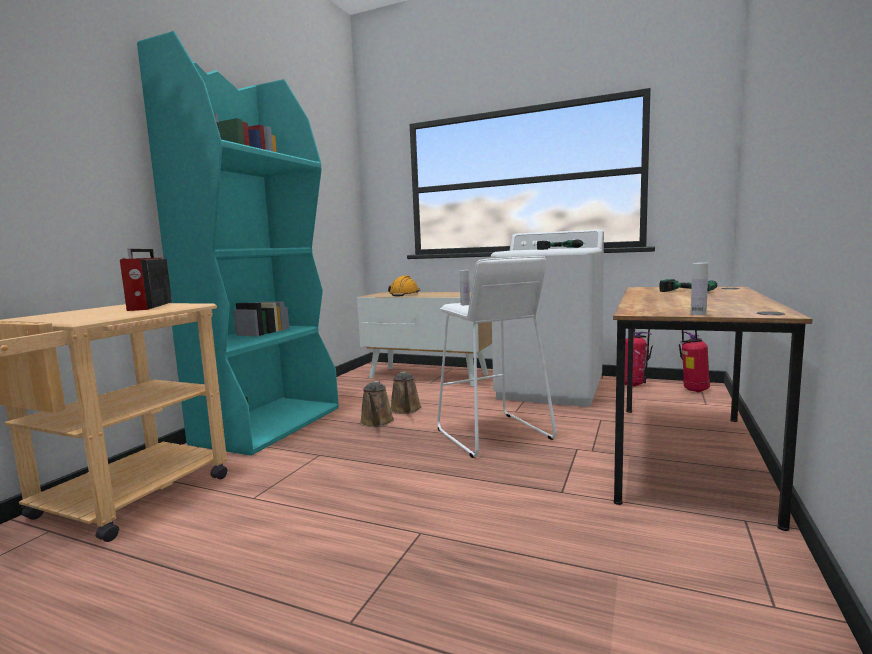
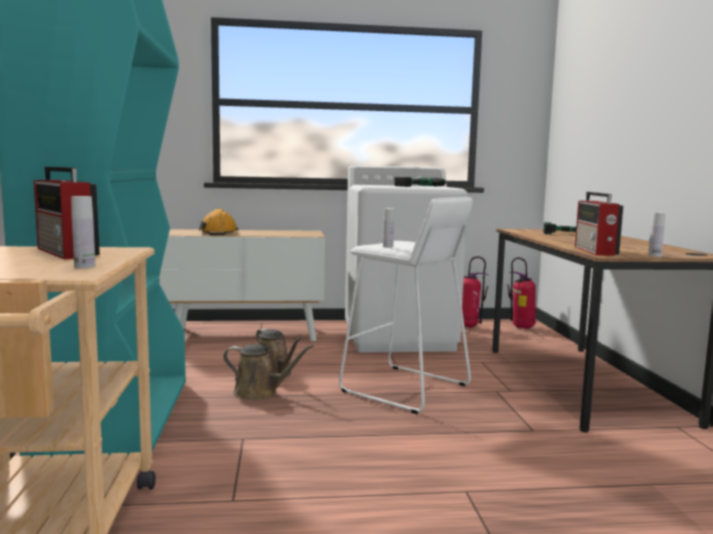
camera: 30 degrees left, 0 degrees up
(110, 315) = (84, 267): none -> white bottle
(376, 422) = (259, 392): brown watering can -> brown watering can turned 45 degrees counterclockwise
(640, 309) = (595, 251): none -> radio

